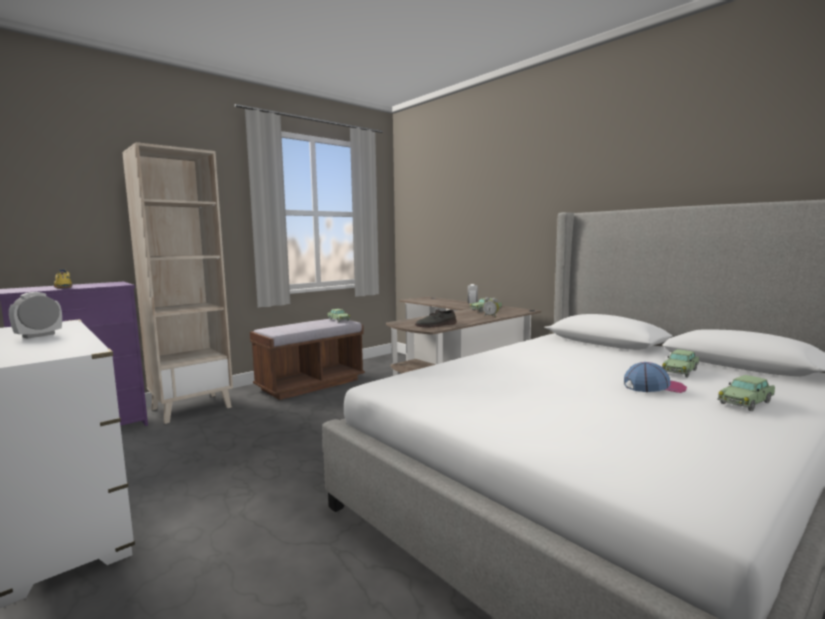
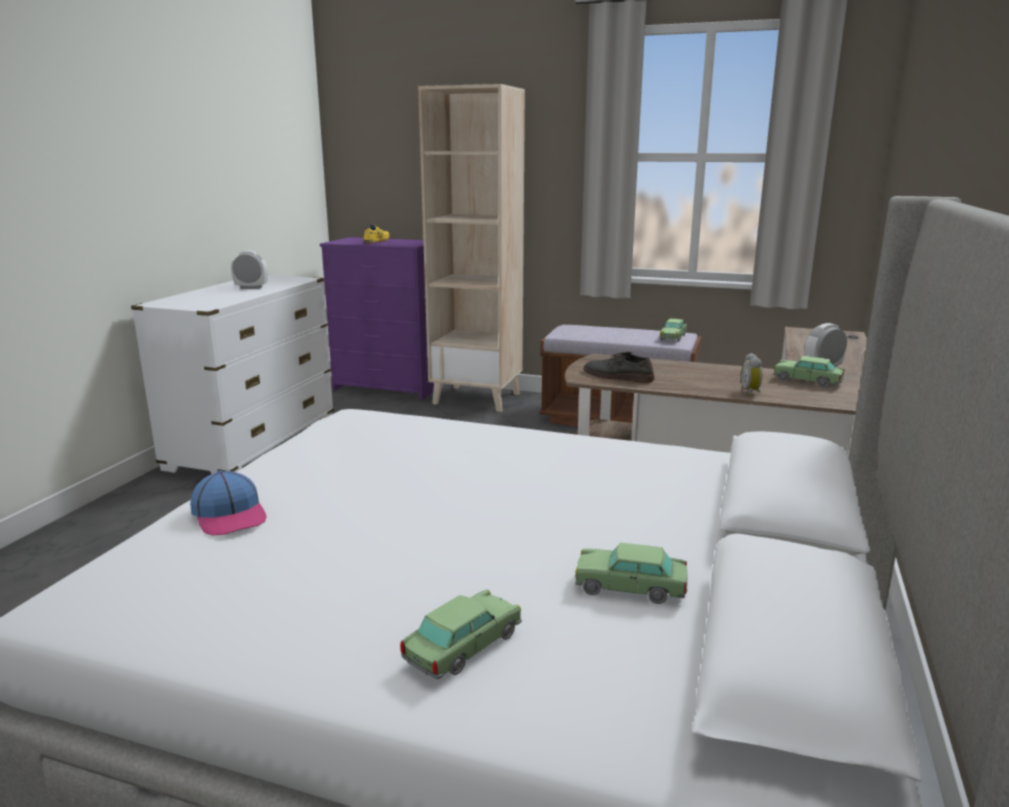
camera: 60 degrees right, 10 degrees up
(654, 387) = (485, 563): cap -> cap (230, 515)
(745, 402) = (463, 647): toy car -> toy car turned 105 degrees clockwise

